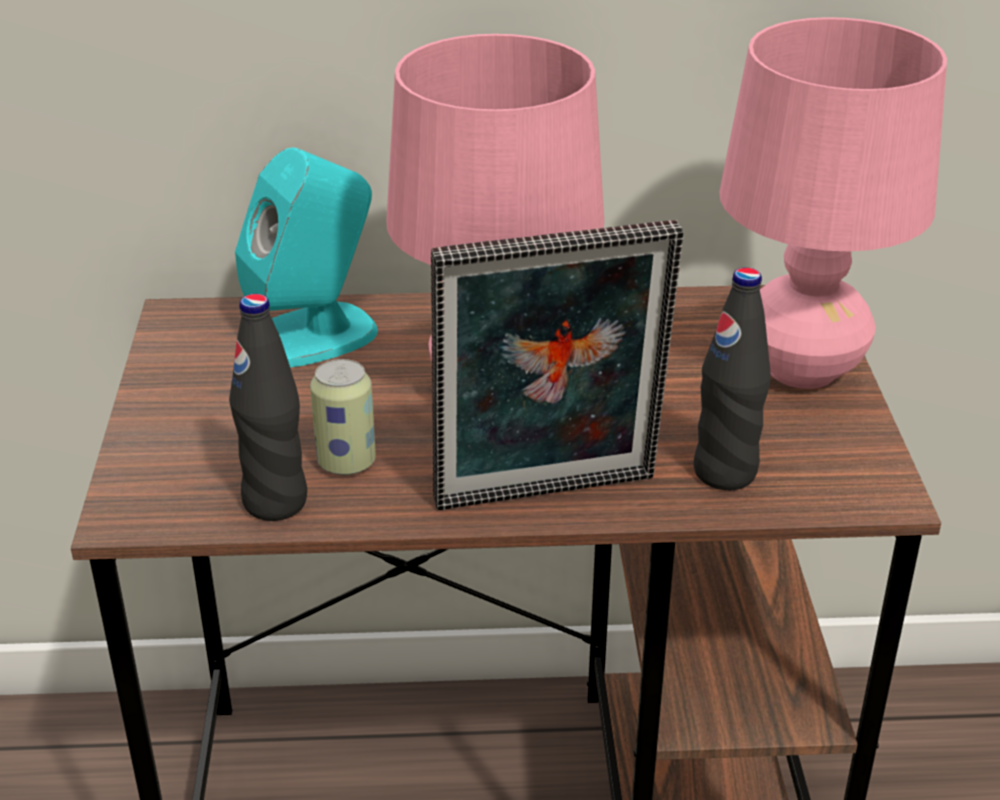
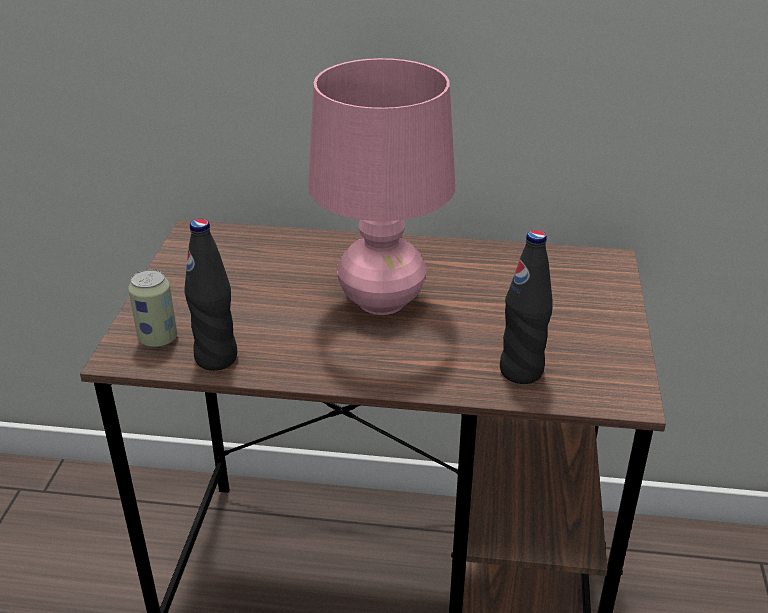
camera: 10 degrees right, 0 degrees up
(314, 336) = (275, 252): turquoise speaker -> none
(346, 462) = (270, 337): can -> can (158, 339)
(548, 497) = (395, 375): picture frame -> none
(802, 369) = (596, 306): pink table lamp -> none

